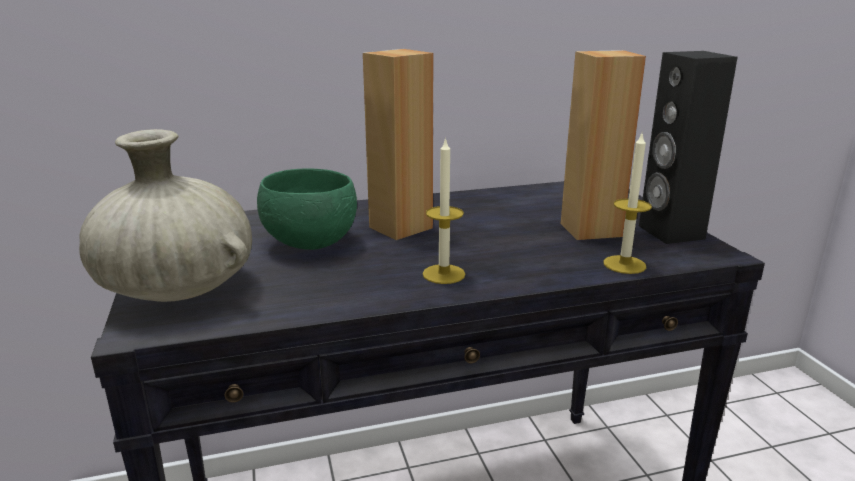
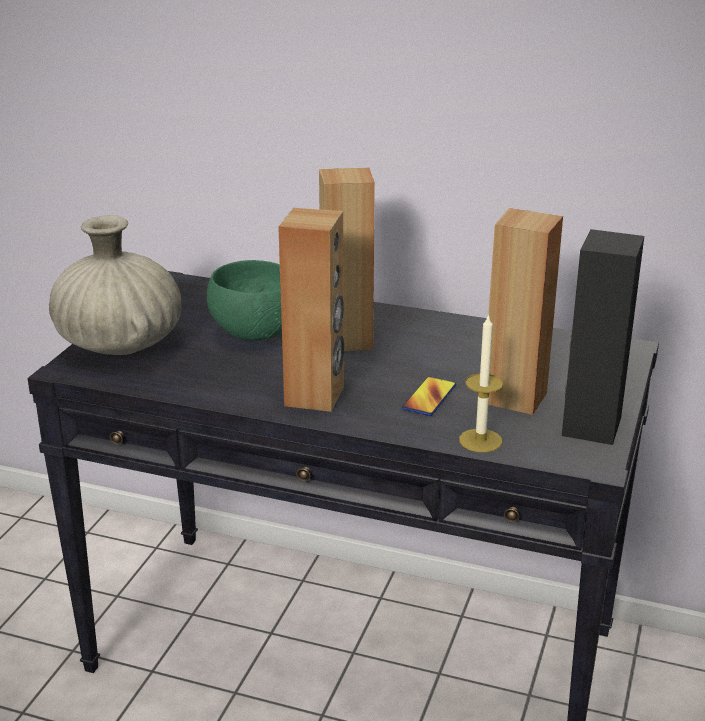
camera: 35 degrees right, 5 degrees up
(444, 274) = (315, 396): candle -> brown speaker
(534, 247) = (429, 397): none -> phone

